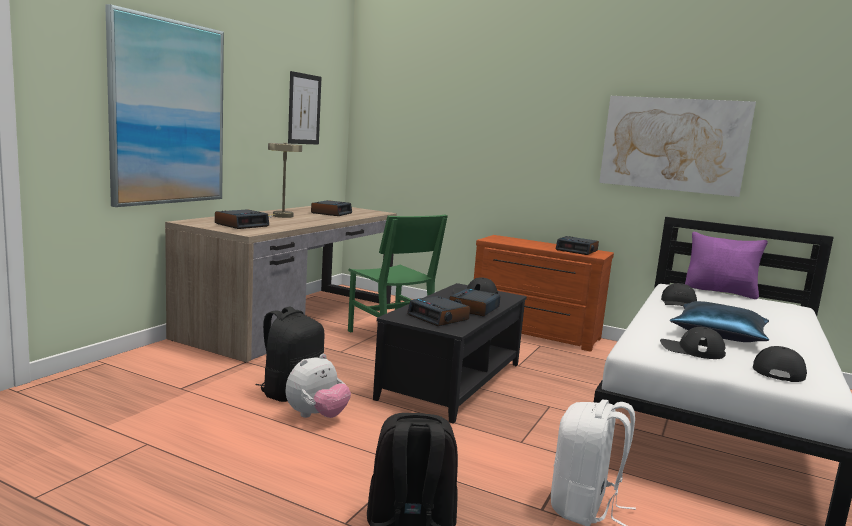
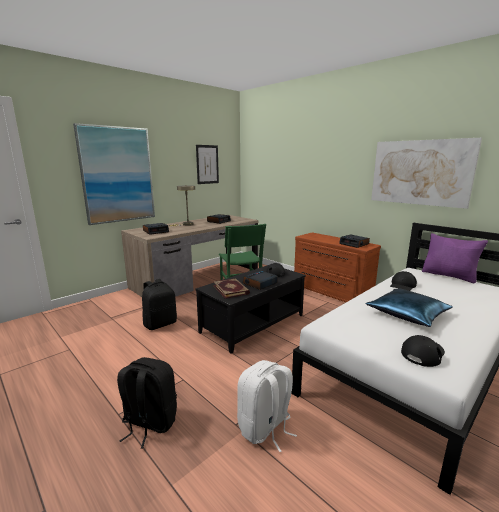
camera: 20 degrees right, 5 degrees up
(316, 416) = (160, 341): plush toy -> none
(439, 317) = (231, 289): alarm clock -> book
(691, 350) = (368, 328): black cap -> none

